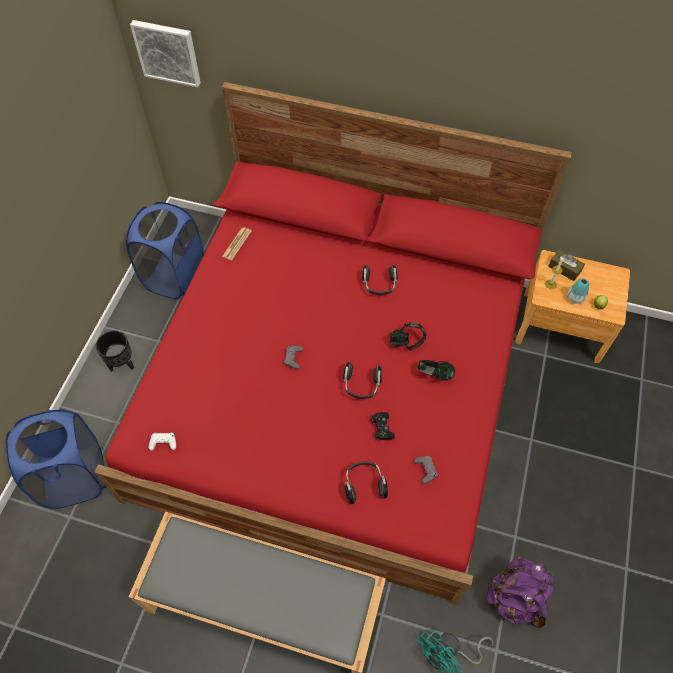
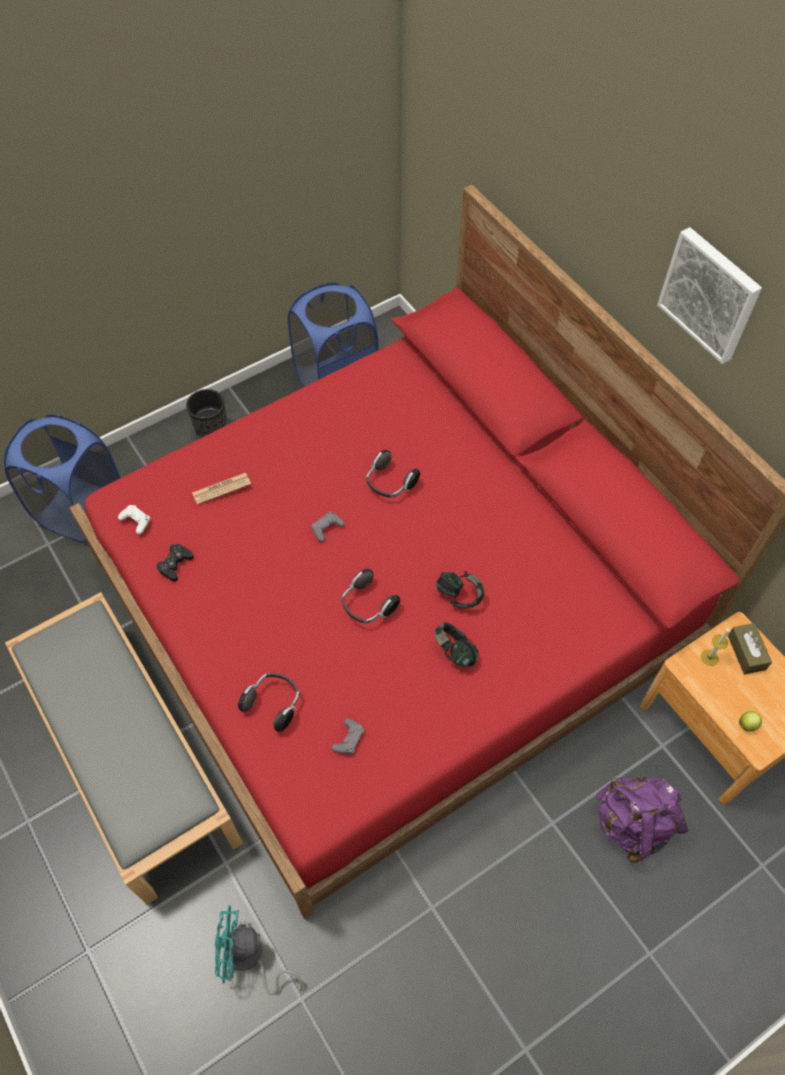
camera: 40 degrees right, 0 degrees up
(167, 52) = (434, 120): picture -> picture (710, 294)
(237, 244) = (383, 375): newspaper -> newspaper (221, 489)
(379, 285) = (489, 516): headphones -> headphones (390, 483)
(382, 428) = (347, 663): black game controller -> black game controller (175, 564)
(516, 597) = (372, 967): purple backpack -> purple backpack (633, 824)
(575, 298) = (725, 695): vase -> none

